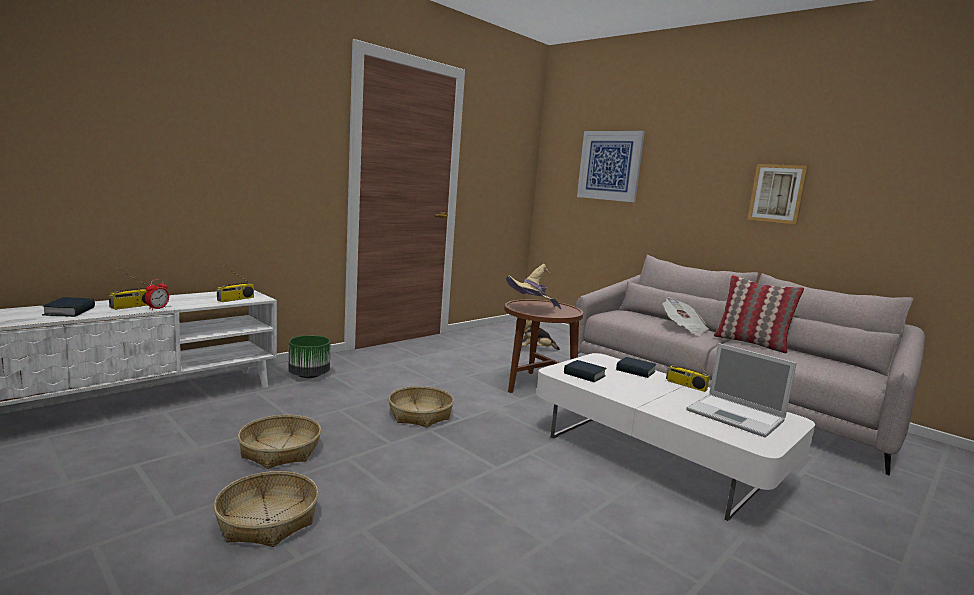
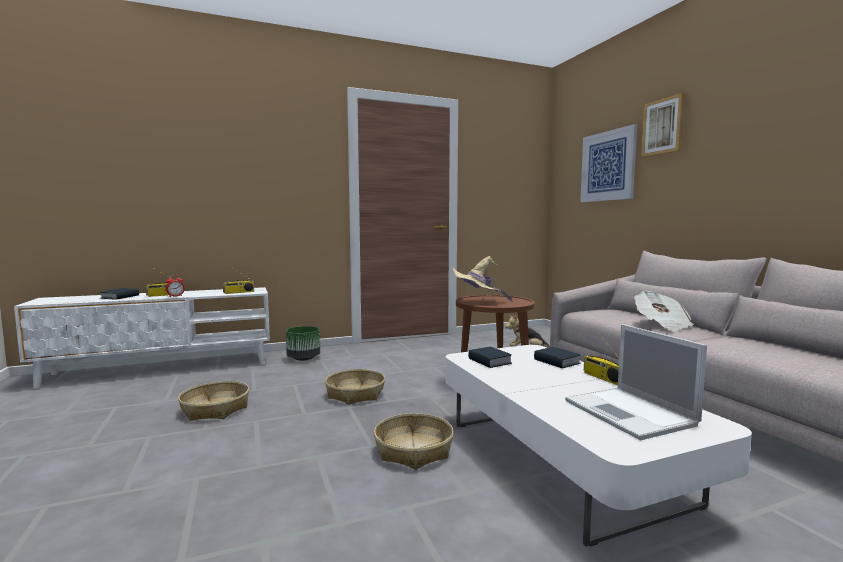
camera: 25 degrees right, 5 degrees down
(267, 520) = (142, 457): basket -> basket (413, 450)
(751, 343) = (742, 340): pillow -> none
(777, 193) = (787, 161): picture -> picture (663, 126)

